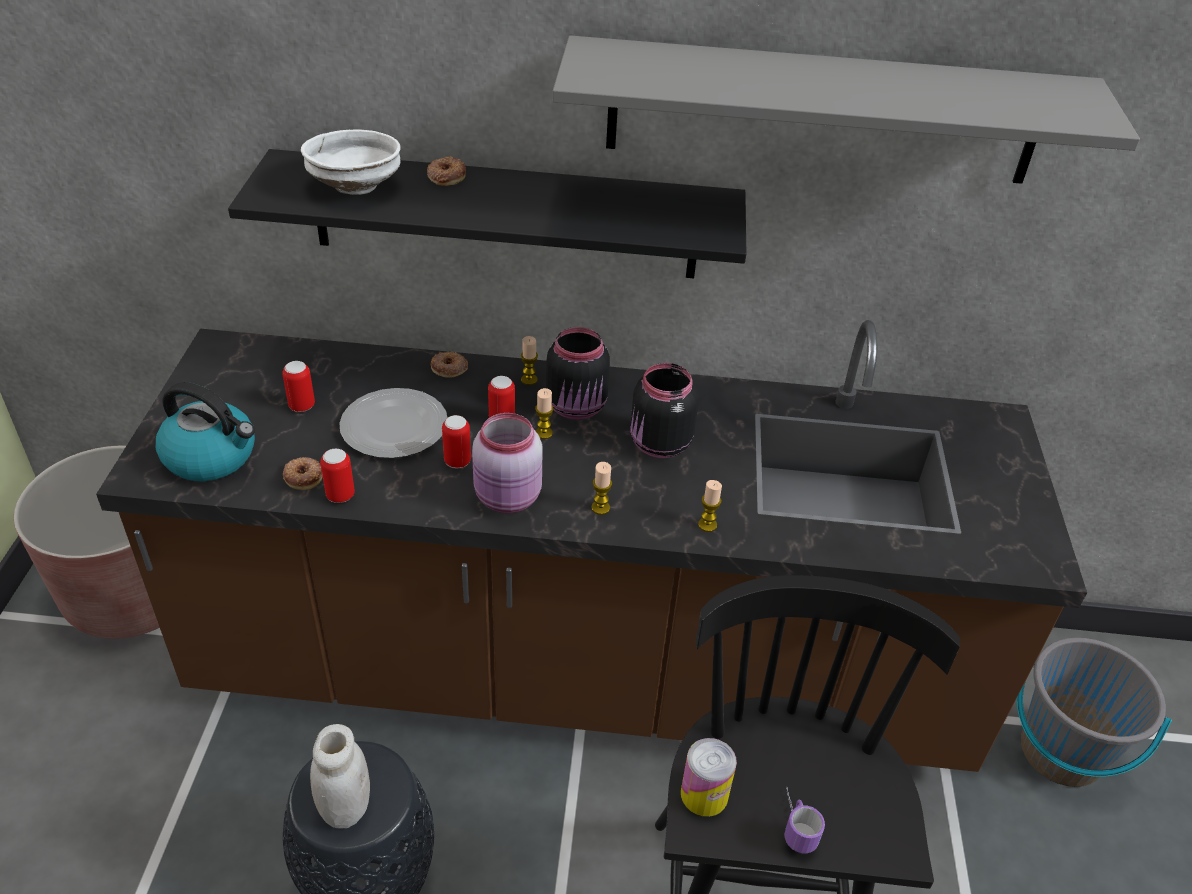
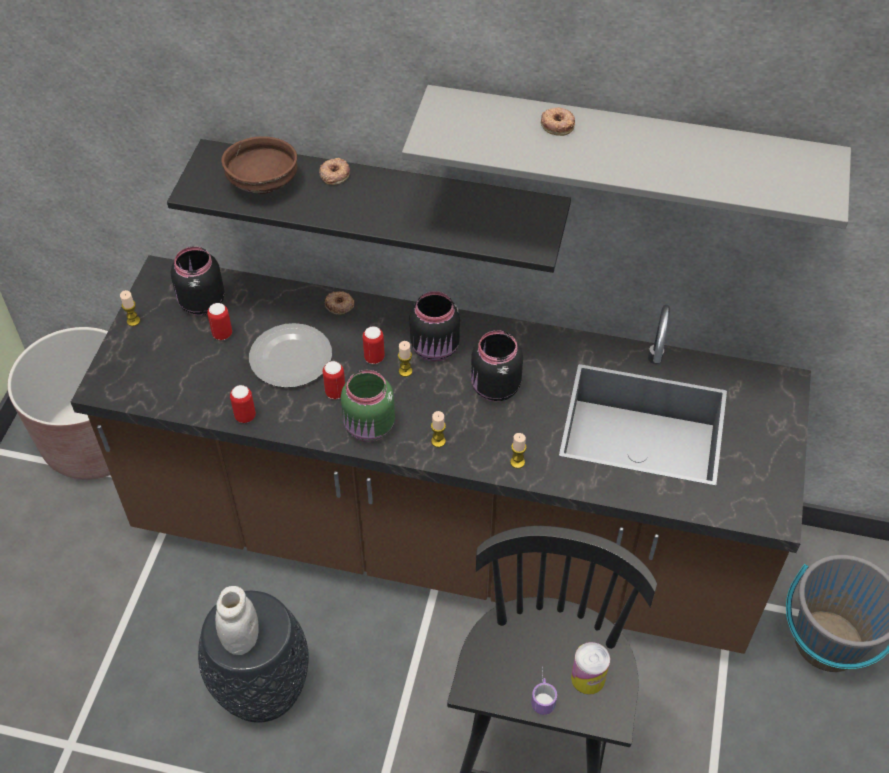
camera: 10 degrees right, 10 degrees up
(212, 456) = (153, 375): kettle -> none
(271, 375) = (201, 303): none -> black jar
(303, 476) = (219, 397): donut -> donut (557, 124)
(356, 186) = (263, 183): white bowl -> brown bowl
(508, 498) = (369, 428): pink jar -> green jar
(529, 380) = (401, 320): candle -> candle (133, 321)
(704, 794) = (482, 665): can -> can (588, 678)

